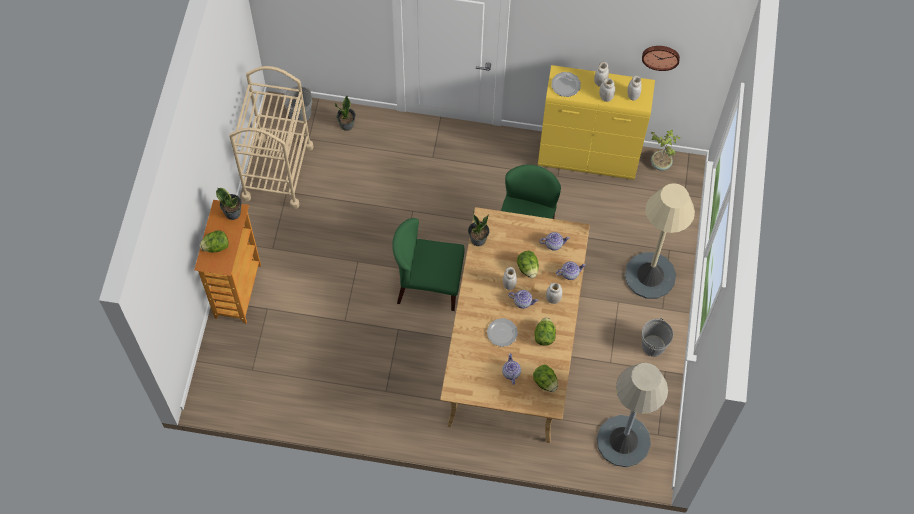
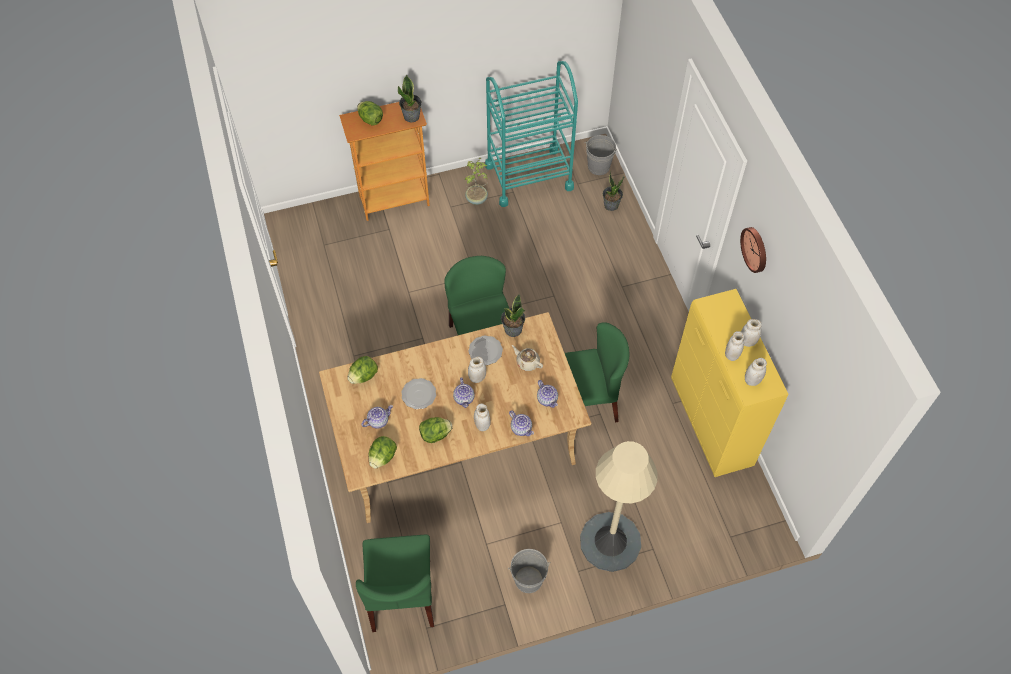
camera: 65 degrees right, 5 degrees down
(277, 172) = (529, 177): beige cart -> turquoise cart
(513, 243) = (527, 362): none -> beige teapot
(527, 268) = (505, 387): lettuce -> lettuce (363, 376)
(565, 85) = (720, 311): plate -> plate (485, 351)
(623, 441) = (402, 595): grey floor lamp -> green chair
(660, 56) = (805, 372): wall clock -> wall clock (755, 249)
(660, 163) = (753, 496): potted plant -> potted plant (477, 199)

